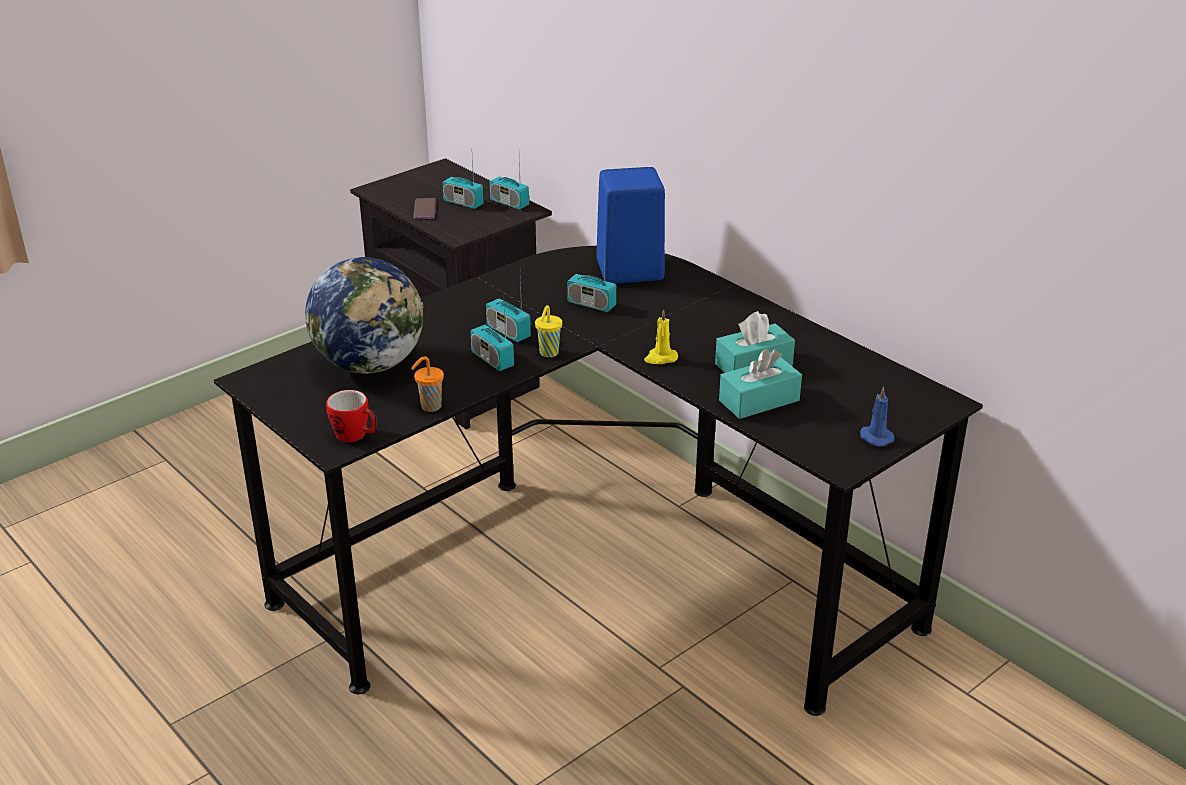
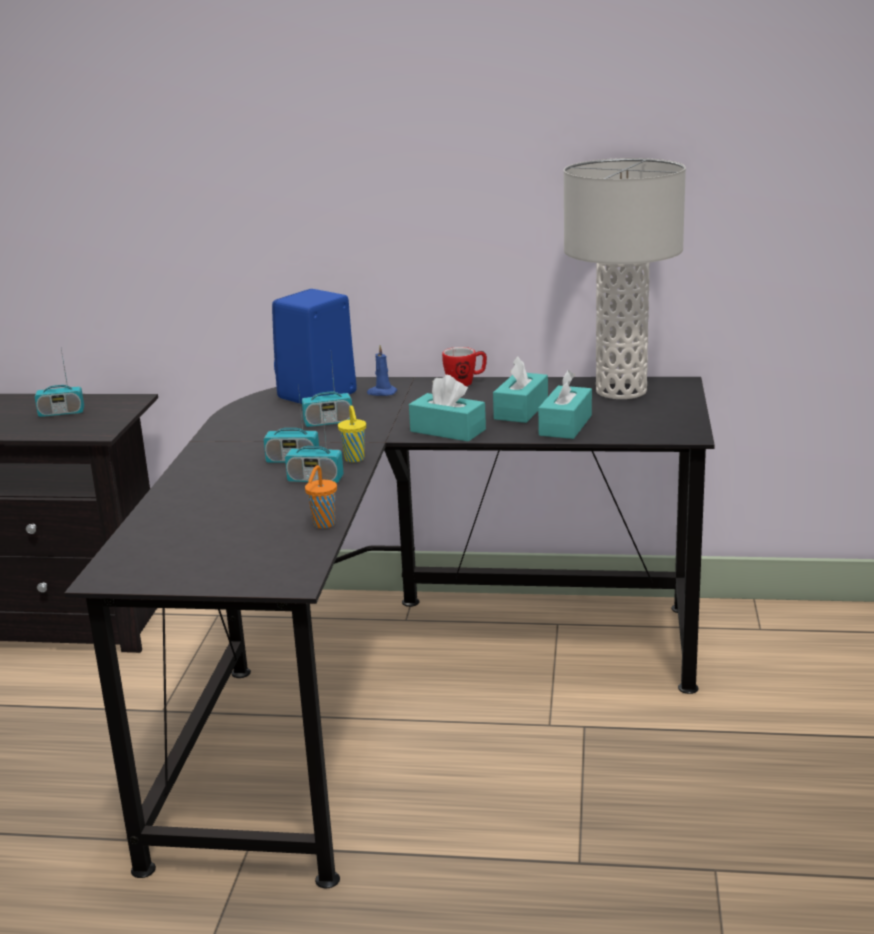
camera: 40 degrees left, 10 degrees down
(356, 436) = (296, 567): mug -> mug (465, 383)
(370, 364) = (209, 522): globe -> none
(424, 209) = (30, 428): phone -> none
(509, 203) = (108, 400): radio -> none
(660, 358) = (448, 430): yellow candle -> turquoise tissue box
(875, 437) = (676, 414): blue candle -> blue candle (381, 393)
(876, 384) = (621, 390): none -> white table lamp

